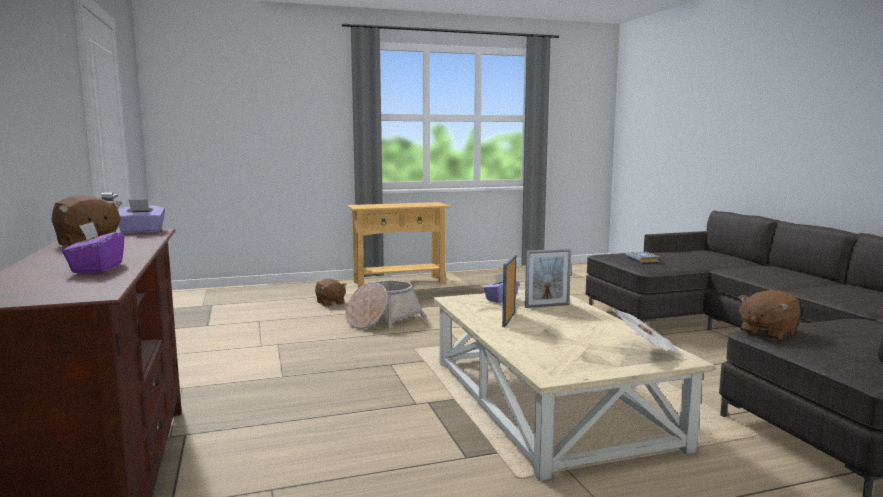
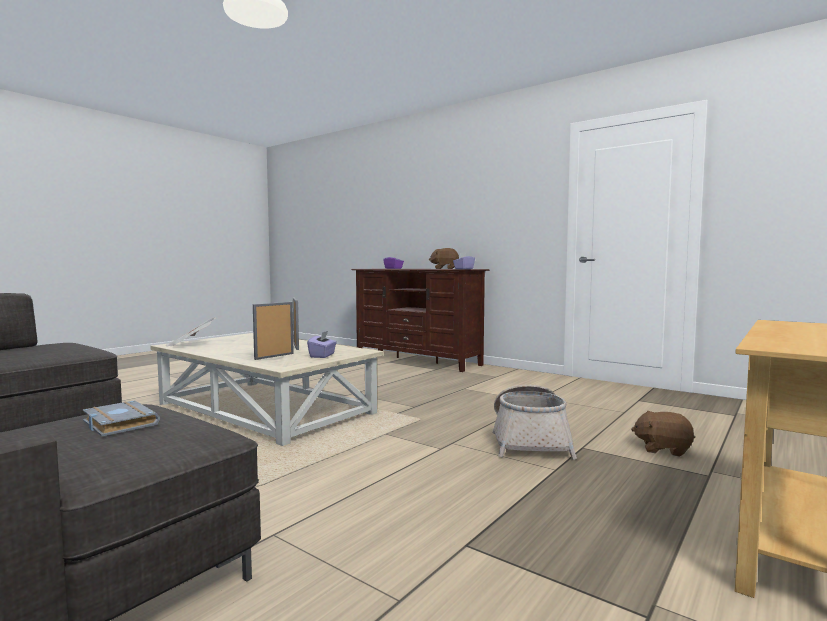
camera: 145 degrees right, 5 degrees down
(766, 333) = (86, 352): brown plush toy -> none

